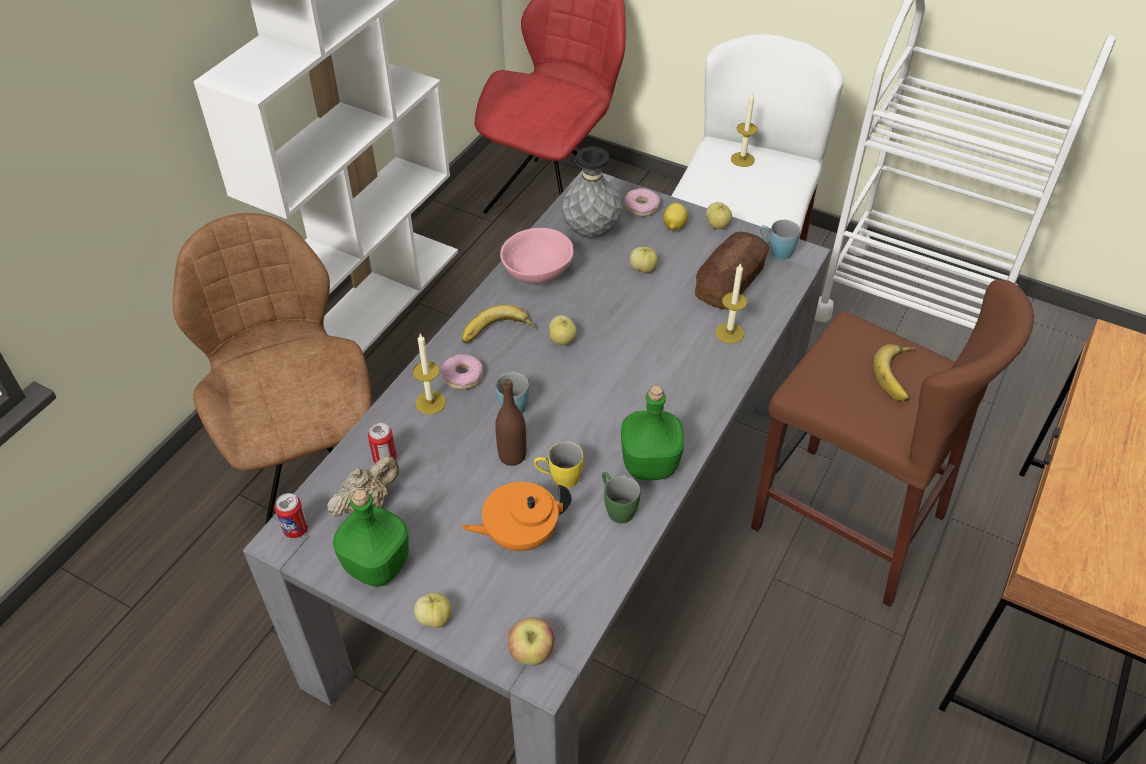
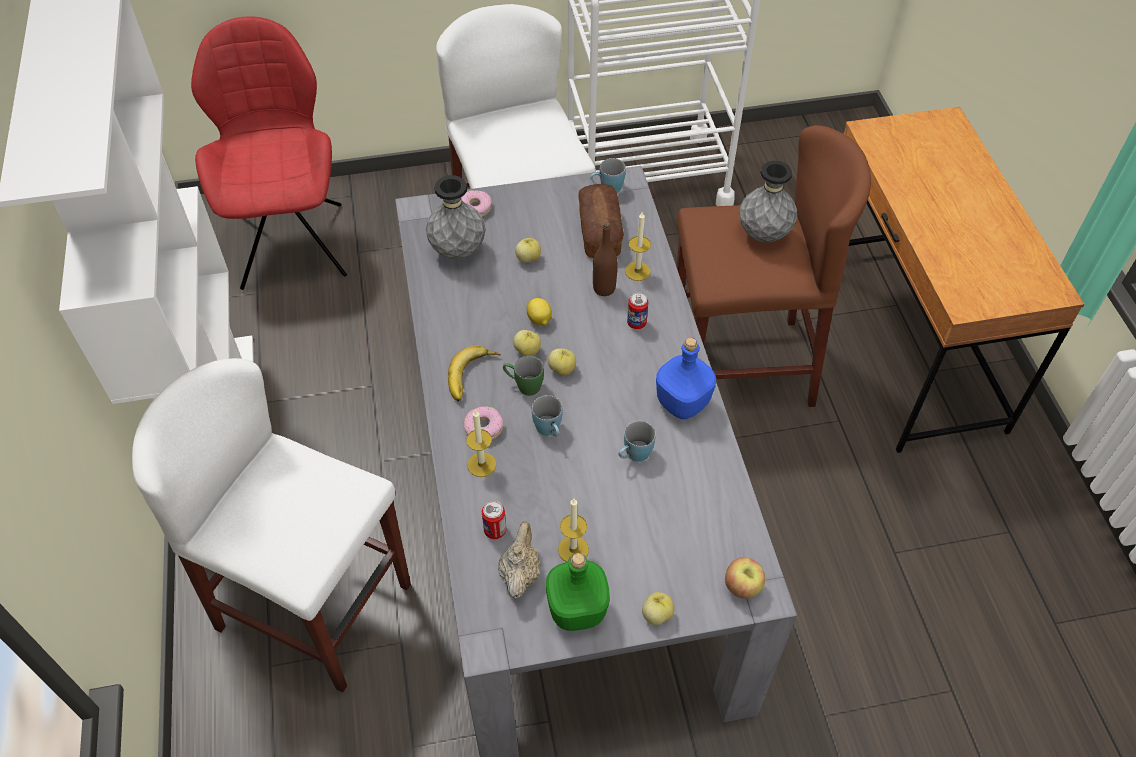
camera: 40 degrees left, 5 degrees up
(296, 529) = (488, 631): can -> can (636, 323)
(309, 473) = (315, 606): brown chair -> white stool
(512, 456) = (584, 462): brown bottle -> brown bottle (604, 288)
(520, 534) = (650, 514): orange teapot -> none
(539, 272) = (452, 308): pink bowl -> none
(559, 478) = (634, 456): yellow mug -> blue mug
(616, 507) = (692, 449): green mug -> green mug (523, 385)
(651, 464) = (683, 402): green bottle -> blue bottle
(674, 226) = (515, 210): lemon -> lemon (539, 320)
(717, 225) = (546, 191): apple -> apple (562, 369)
(742, 159) = (501, 126): candle -> candle (573, 549)
(900, 376) = (764, 234): banana -> grey vase

